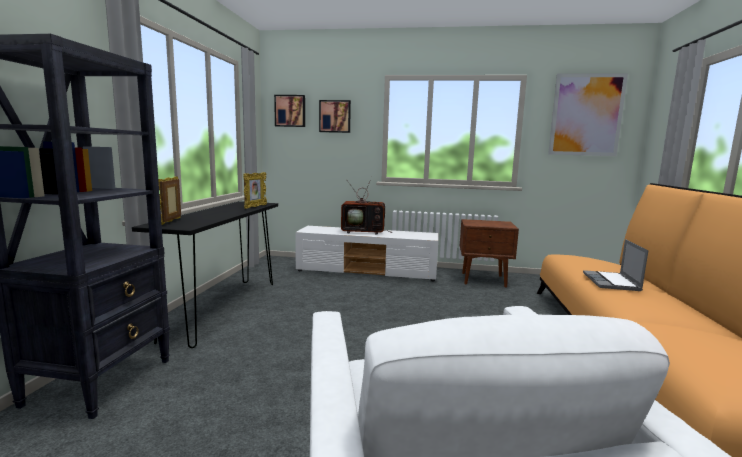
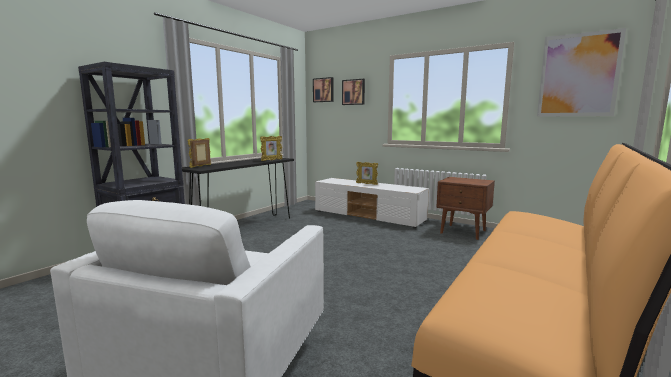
camera: 25 degrees right, 0 degrees up
(364, 232) = (366, 184): television -> picture frame
(612, 282) = (519, 235): laptop -> none

